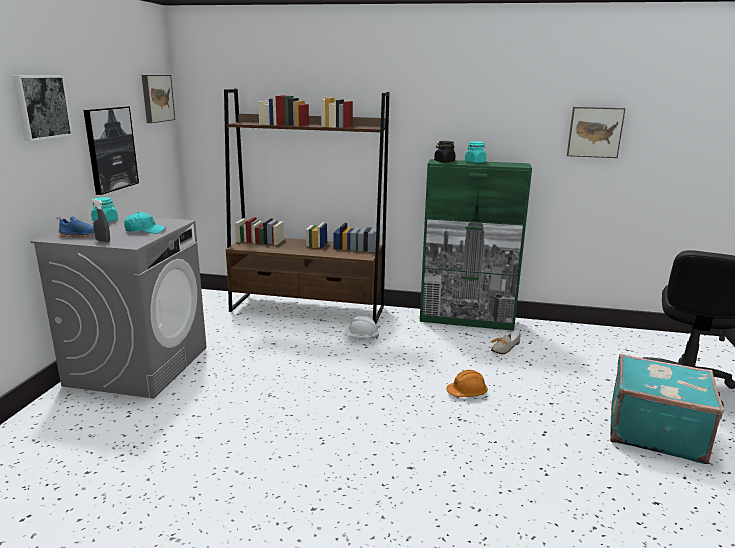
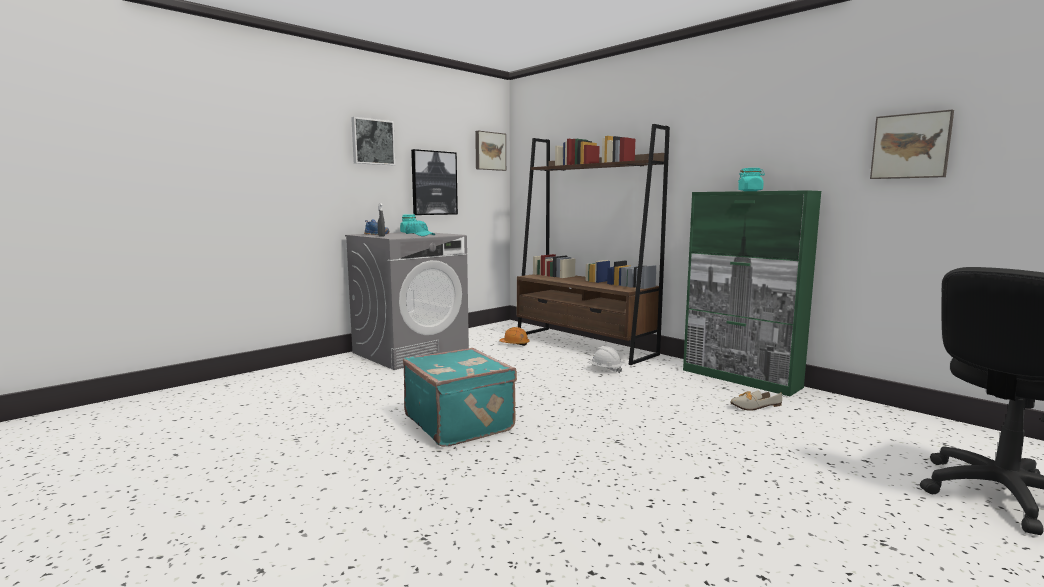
camera: 35 degrees right, 10 degrees down
(444, 161) = (715, 191): black jar -> none
(467, 392) = (655, 426): orange hard hat -> orange hard hat (514, 344)
(654, 431) = (867, 520): turquoise suitcase -> turquoise suitcase (460, 423)

